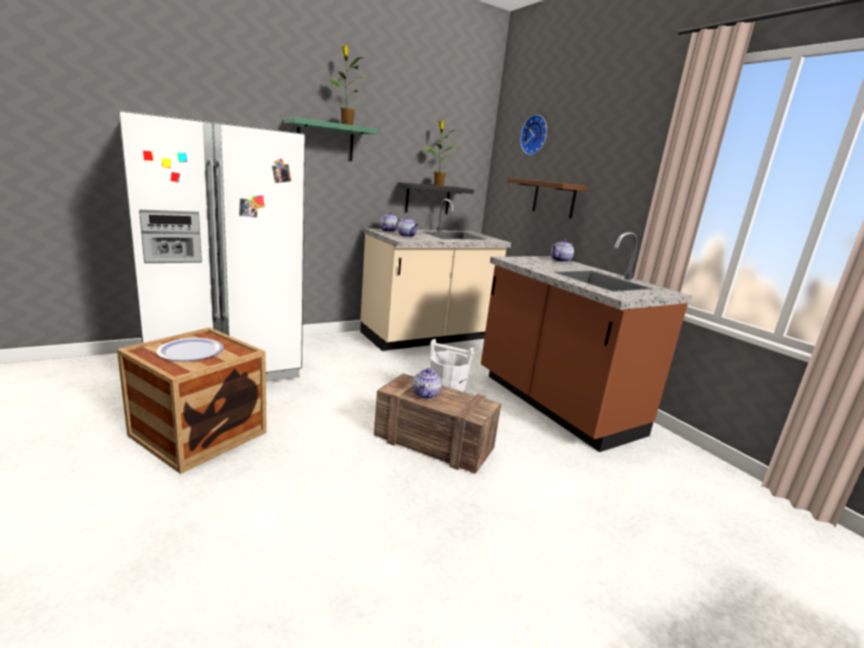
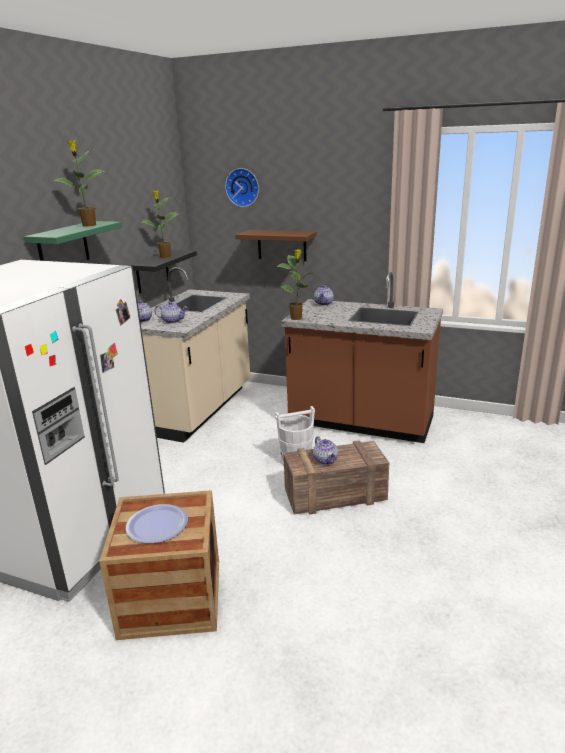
camera: 35 degrees left, 5 degrees up
(508, 259) = (296, 318): none -> potted plant

